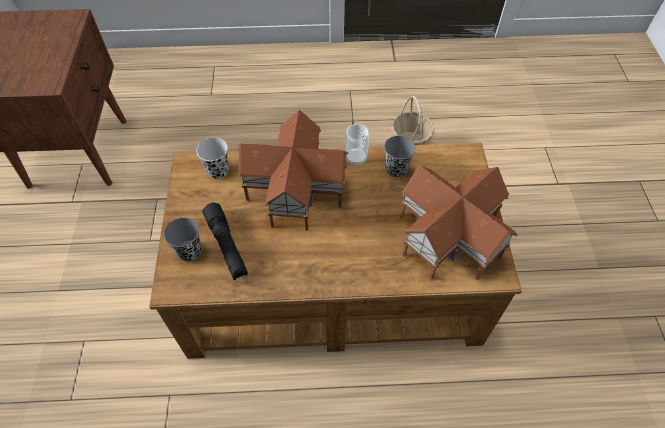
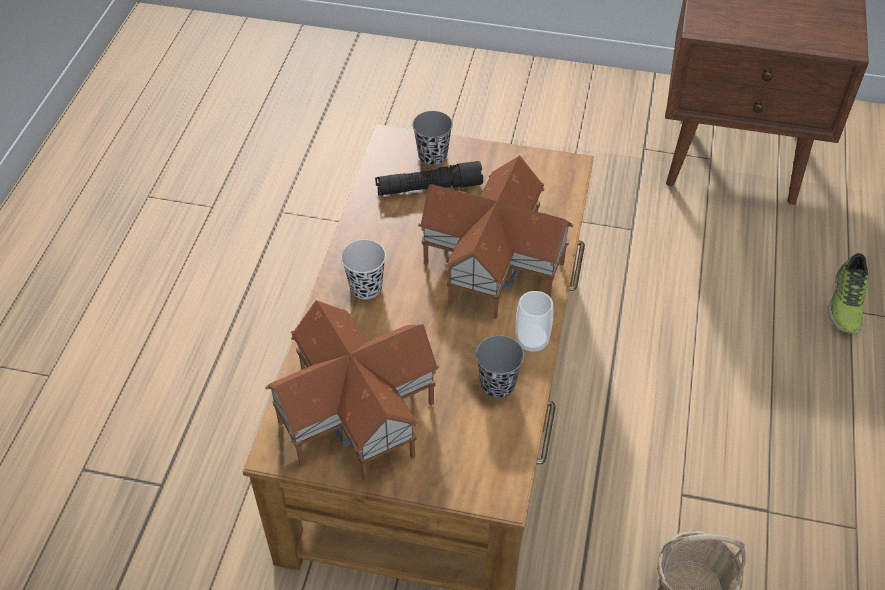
camera: 105 degrees right, 5 degrees down
(205, 96) = (845, 302): none -> shoe
(218, 171) = (549, 192): black cup -> black cup (366, 288)

